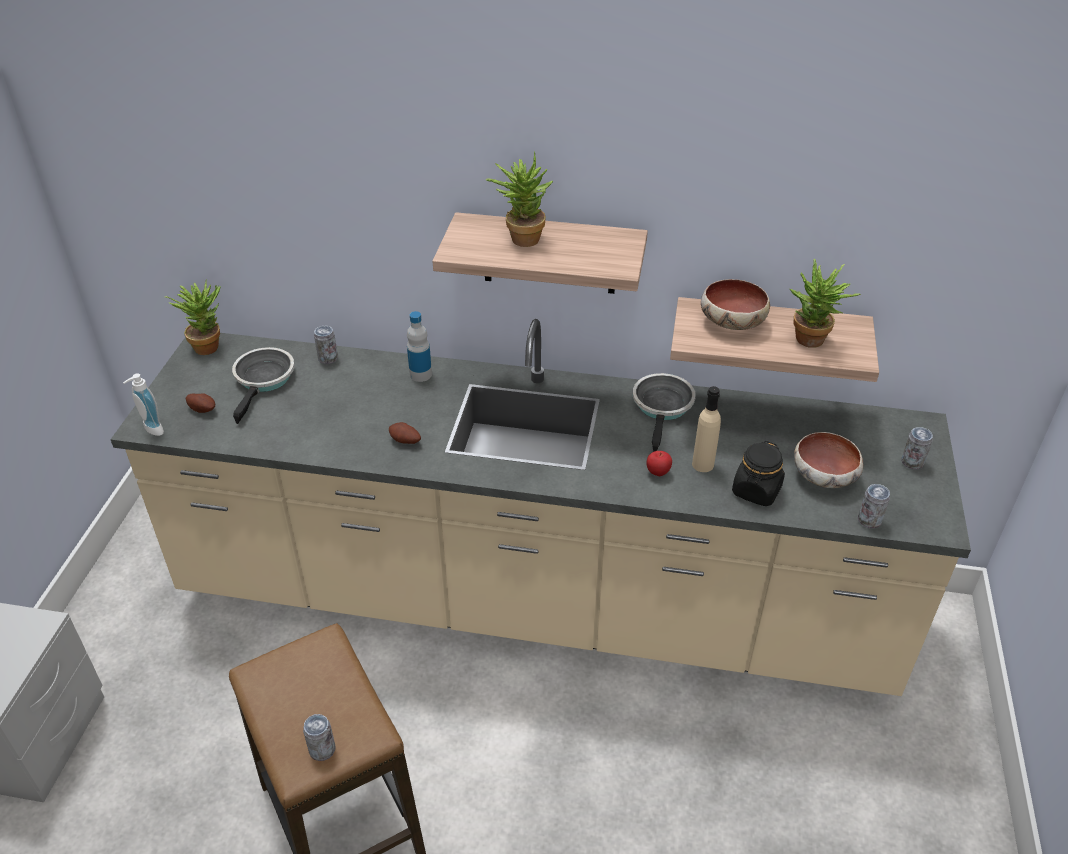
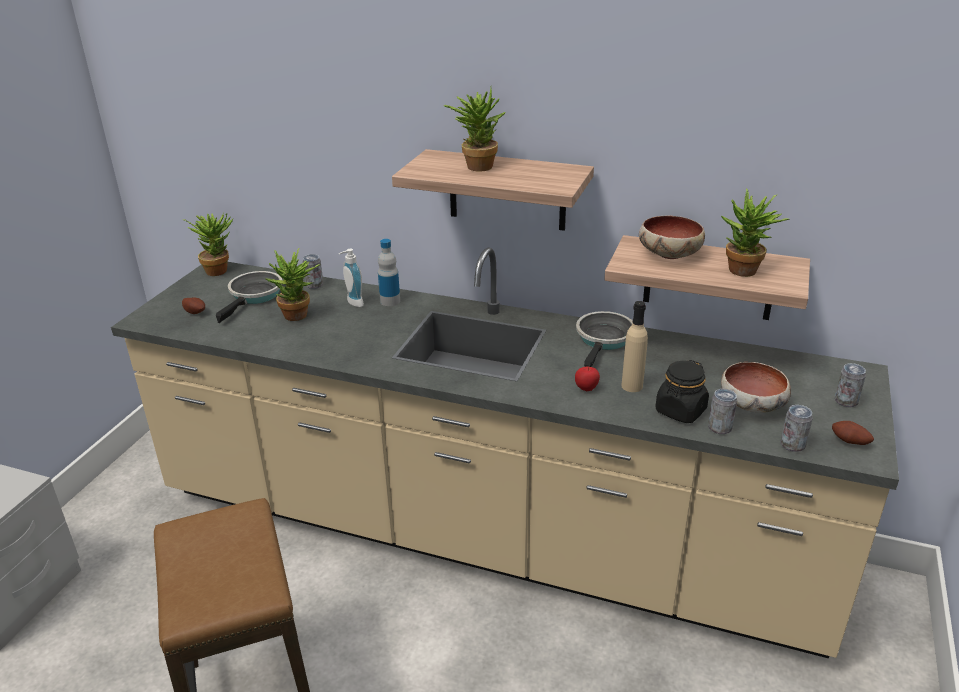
camera: 10 degrees right, 10 degrees down
(151, 430) = (146, 323): soap dispenser -> soap dispenser (352, 303)
(322, 750) = (212, 601): can -> can (719, 428)
(324, 406) = (298, 317): none -> potted plant
(405, 441) = (359, 347): potato -> potato (849, 442)

